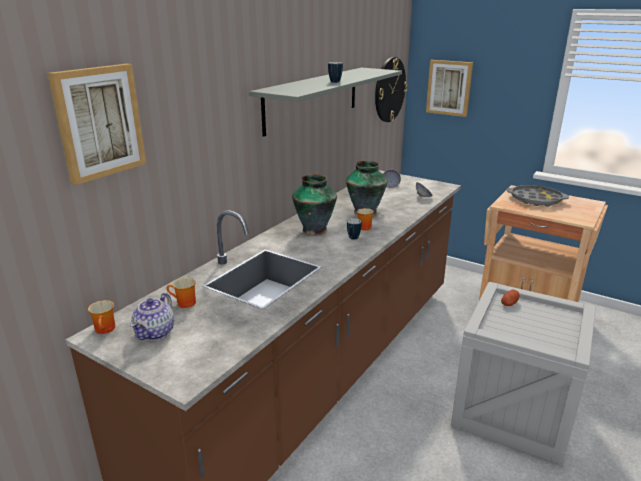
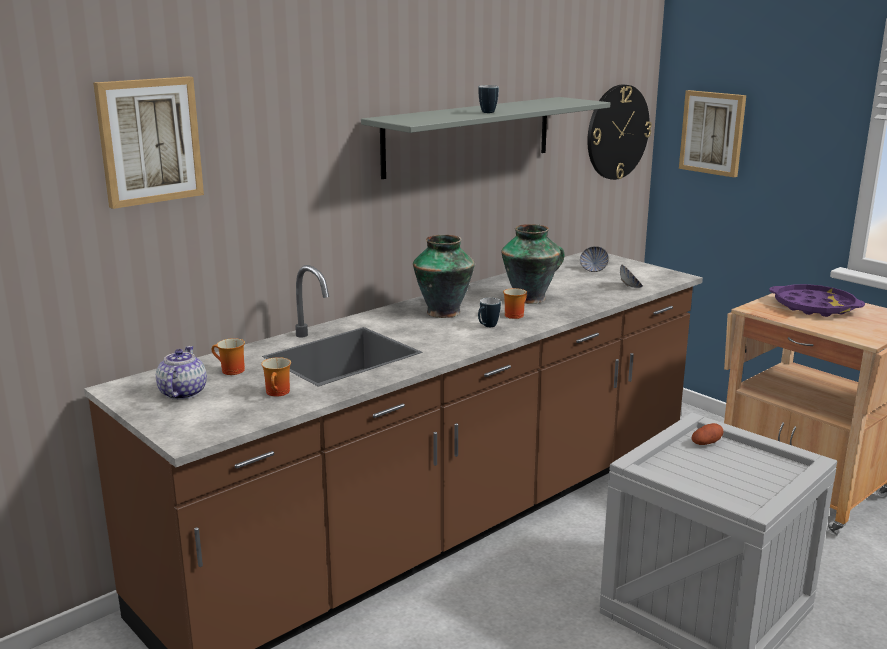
camera: 15 degrees right, 5 degrees down
(106, 329) = (131, 384): mug -> mug (279, 393)
(155, 332) = (182, 393): teapot -> teapot turned 150 degrees clockwise
(535, 200) = (814, 307): grey tray -> purple tray

